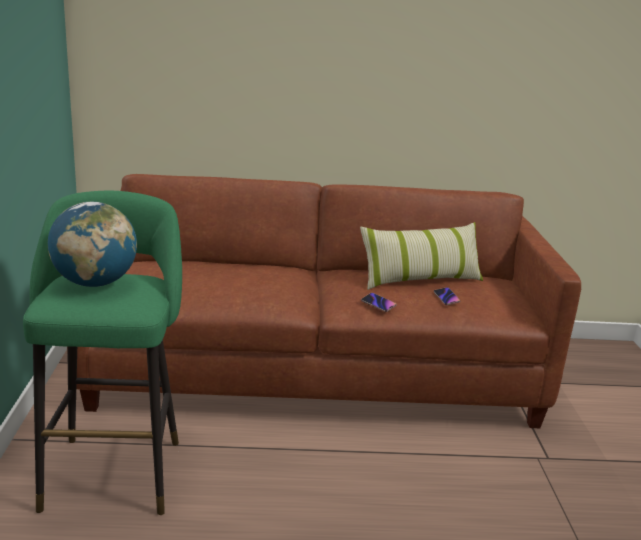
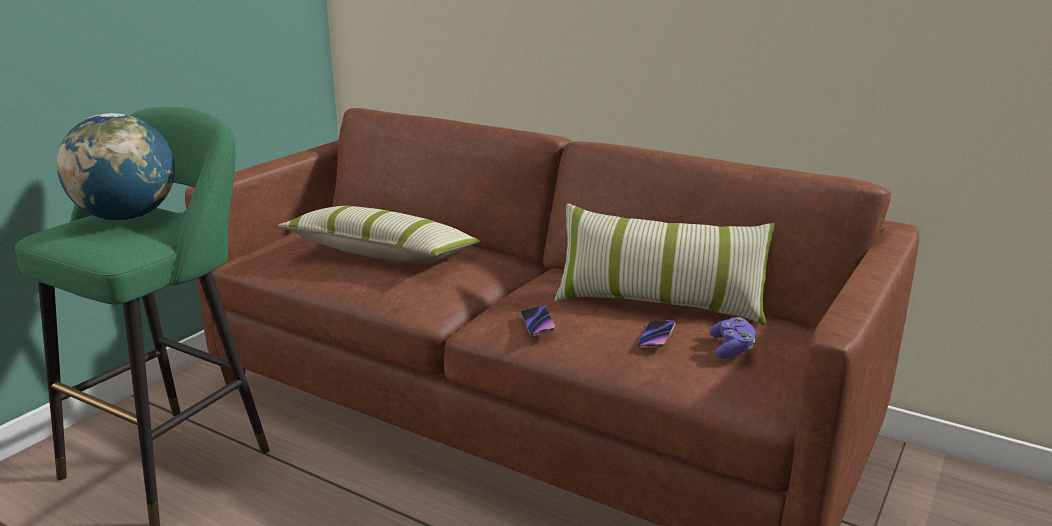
camera: 35 degrees right, 0 degrees up
(221, 281) = (381, 254): none -> pillow
(486, 296) = (732, 349): none -> purple game controller

